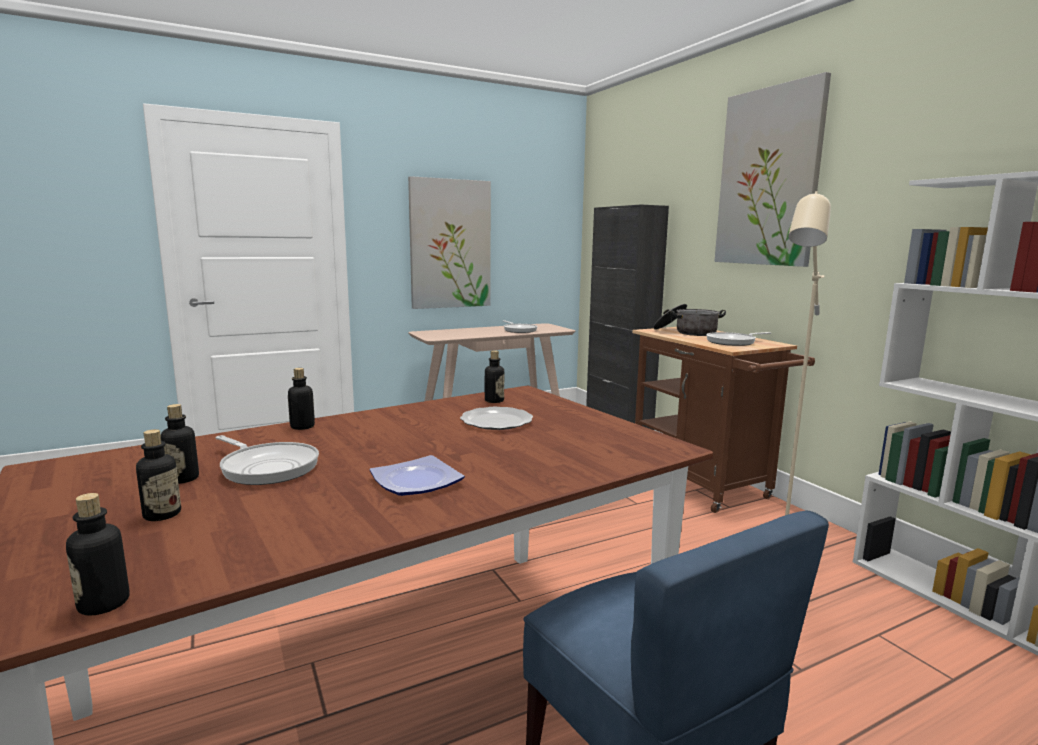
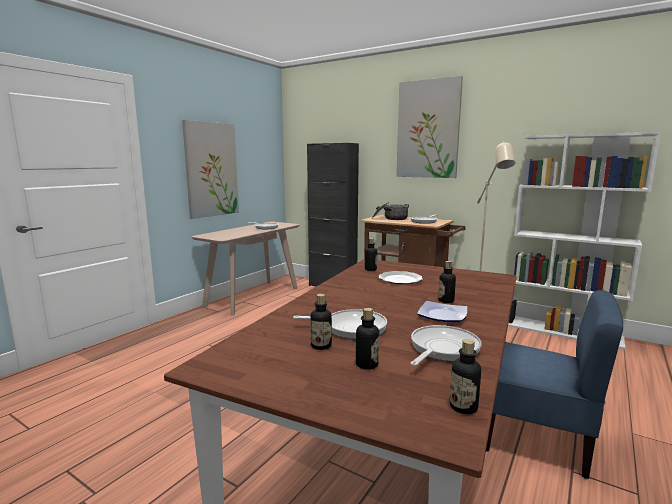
camera: 30 degrees left, 0 degrees up
(288, 525) = (442, 349): none -> frying pan
(302, 426) = (305, 303): bottle -> bottle (446, 301)

